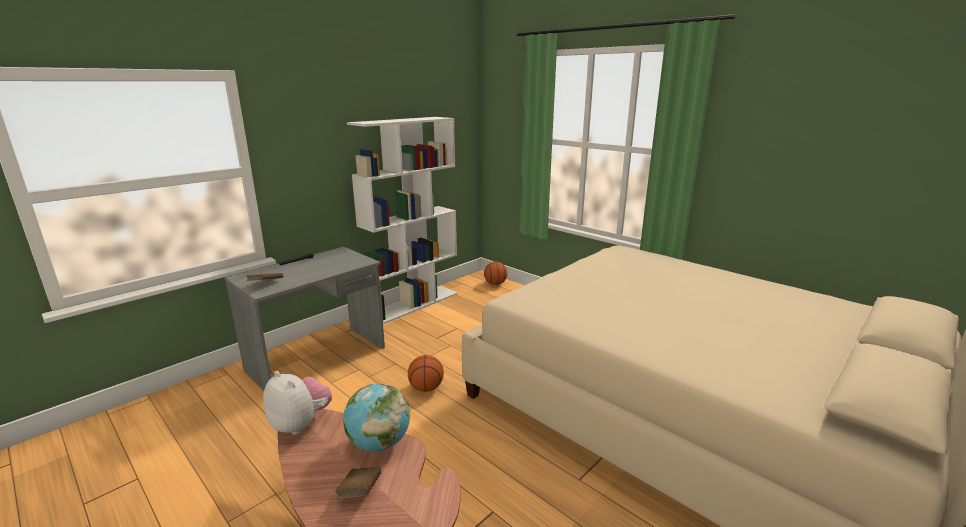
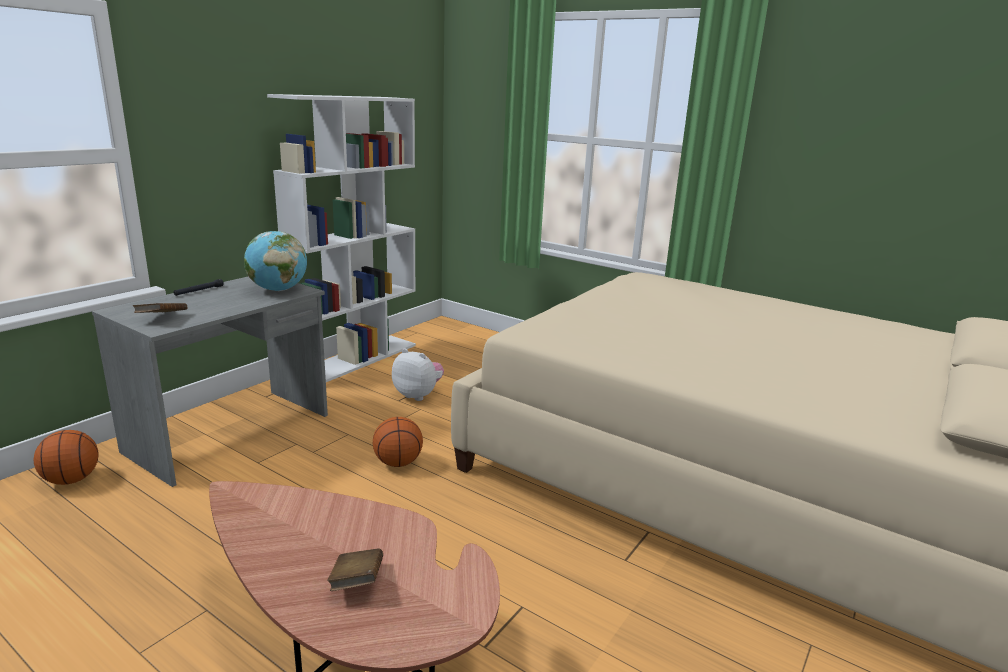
camera: 10 degrees left, 0 degrees up
(301, 424) = (246, 505): plush toy -> plush toy (418, 395)
(379, 443) = (368, 522): globe -> globe (278, 290)
(495, 284) = (464, 332): basketball -> basketball (72, 480)

